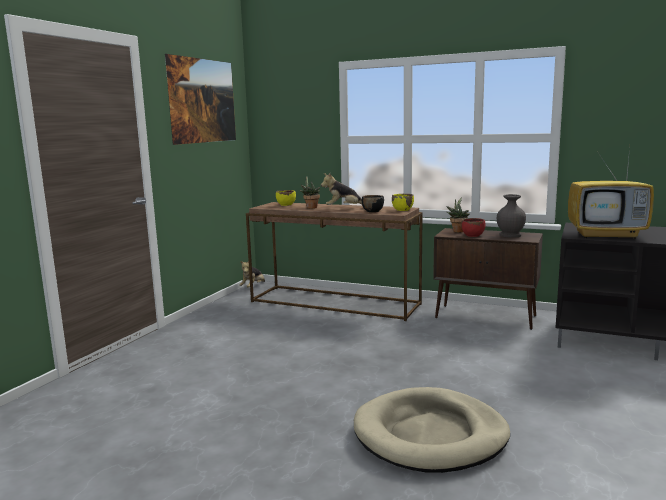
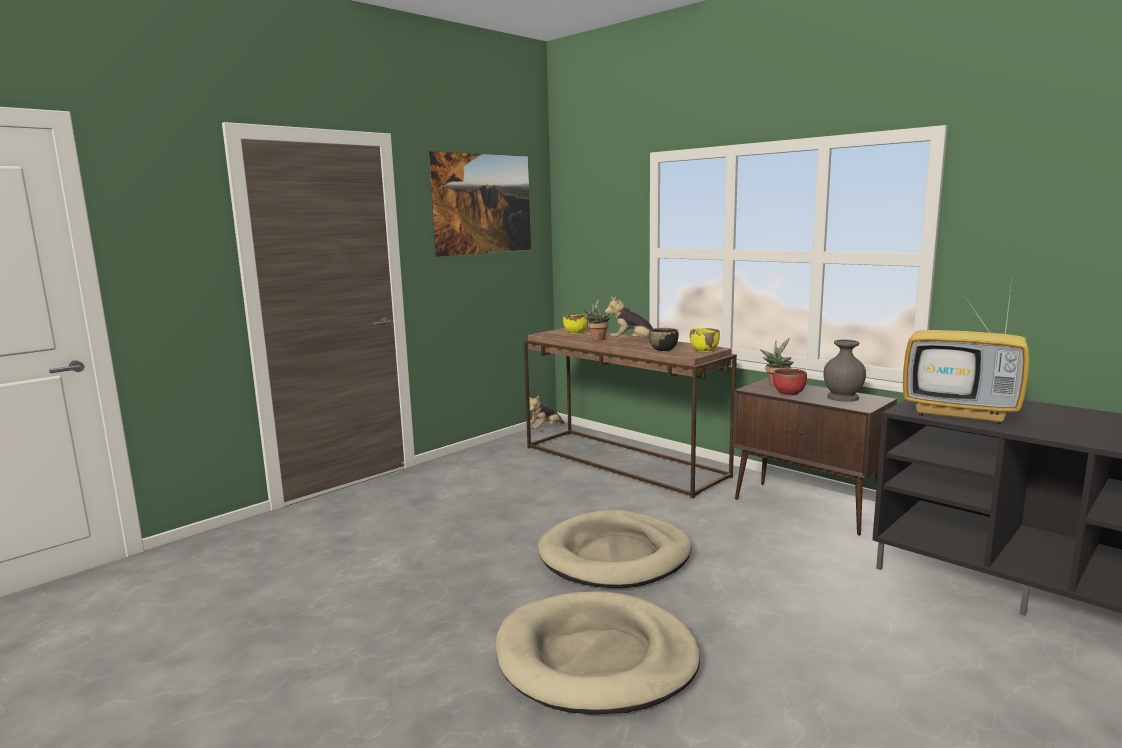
camera: 20 degrees right, 0 degrees up
(384, 366) = (615, 556): none -> beige dog bed

